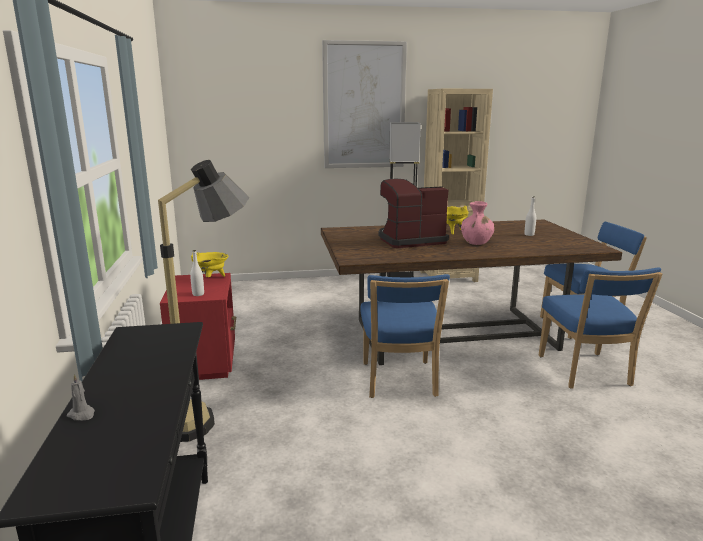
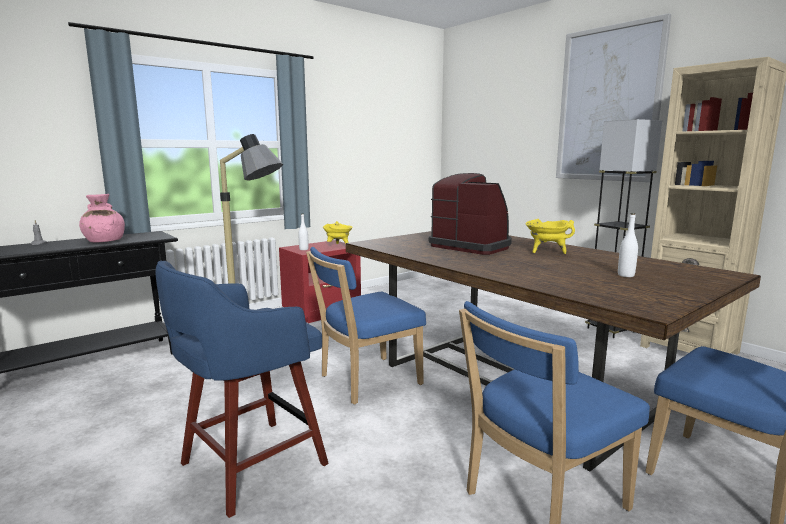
camera: 60 degrees right, 5 degrees down
(476, 242) = (519, 262): pink vase -> pink vase (104, 241)
(503, 462) = (249, 465): none -> blue stool

